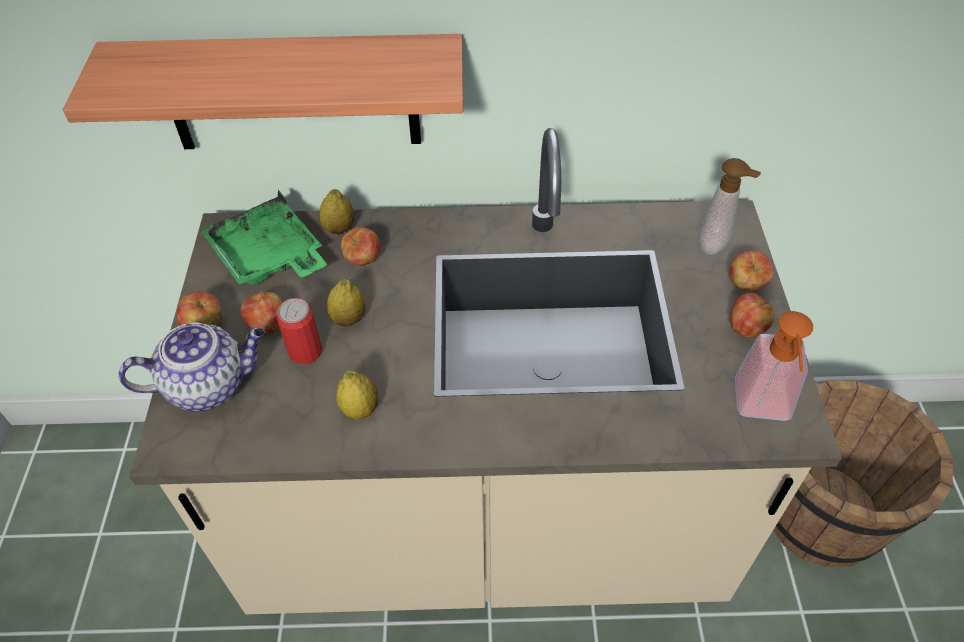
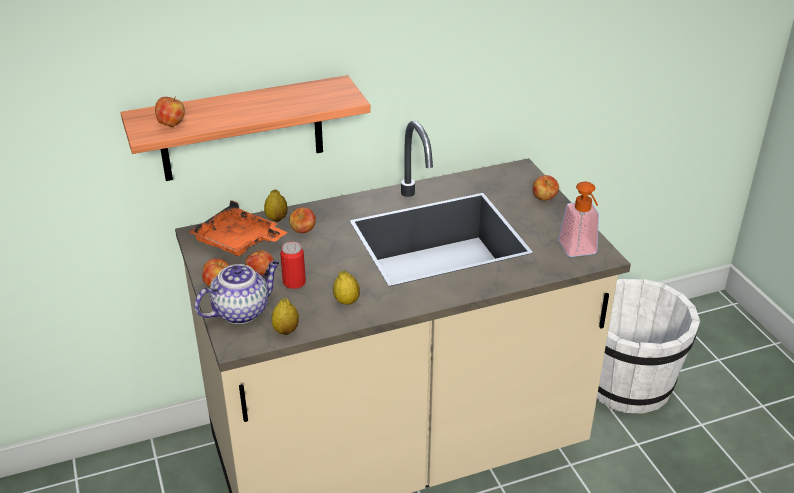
camera: 20 degrees left, 15 degrees down
(269, 257) = (238, 242): green tray -> orange tray
(348, 319) = (312, 261): lemon -> lemon (286, 330)
(715, 247) = (518, 184): soap dispenser -> none
(746, 329) = (554, 218): apple -> apple (171, 124)
(820, 512) = (627, 384): brown bucket -> white bucket

